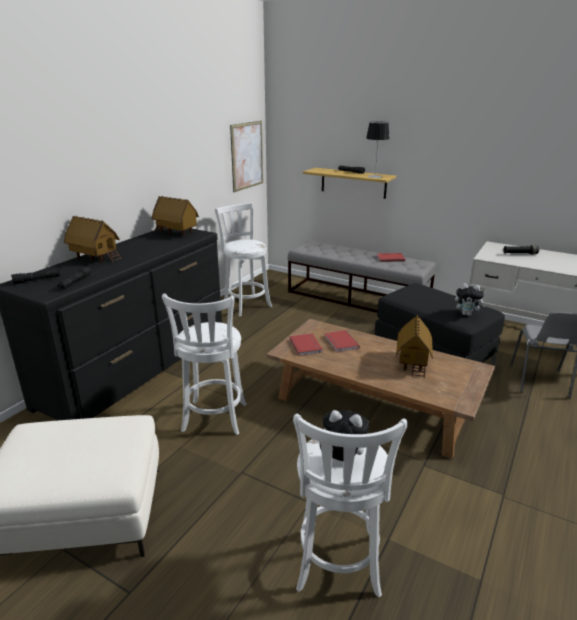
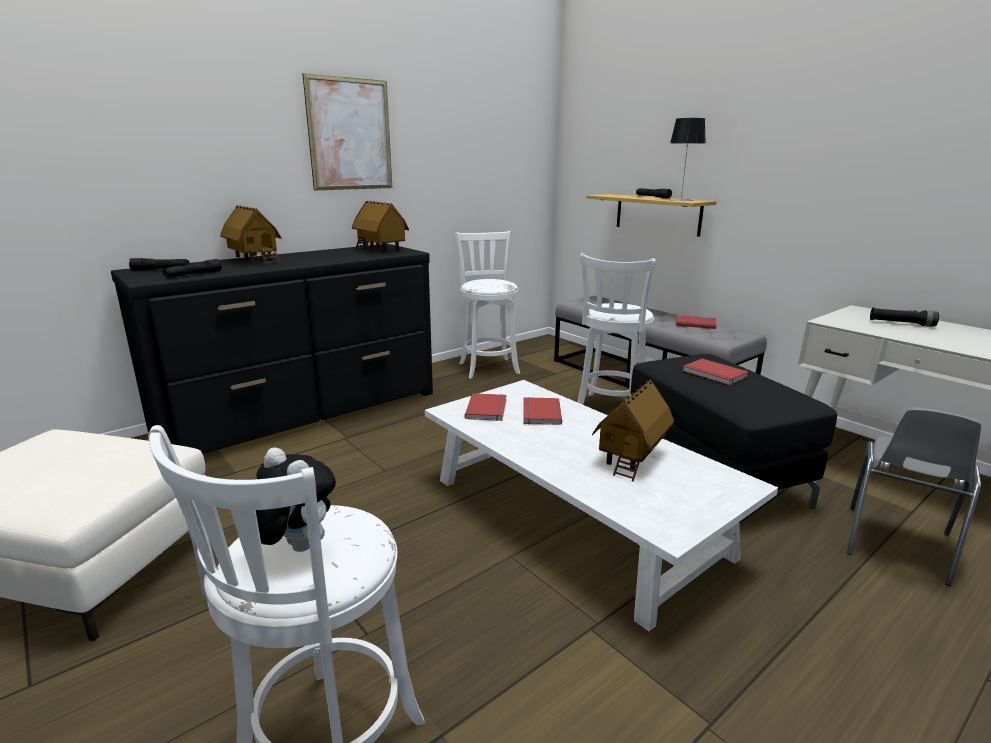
camera: 20 degrees right, 5 degrees down
(214, 420) = (335, 489): white stool -> white stool (609, 410)
(247, 156) = (521, 175): picture -> picture (350, 135)
(373, 403) = (571, 516): brown coffee table -> white coffee table
(431, 300) = (713, 374): none -> red book
(467, 314) = (761, 400): plush toy -> none

